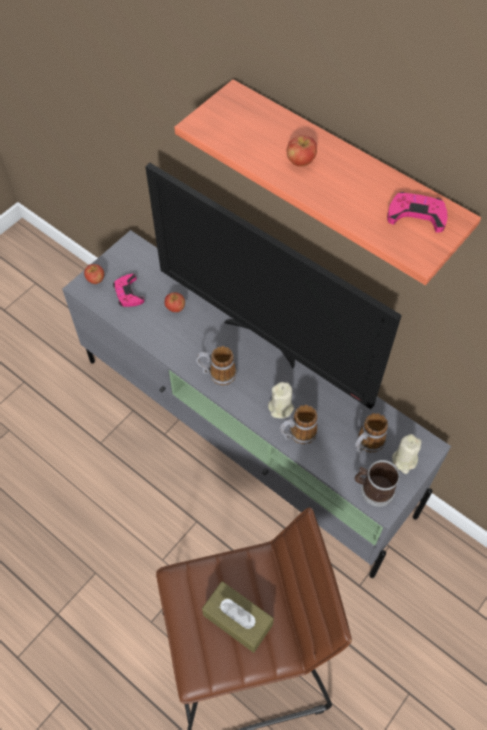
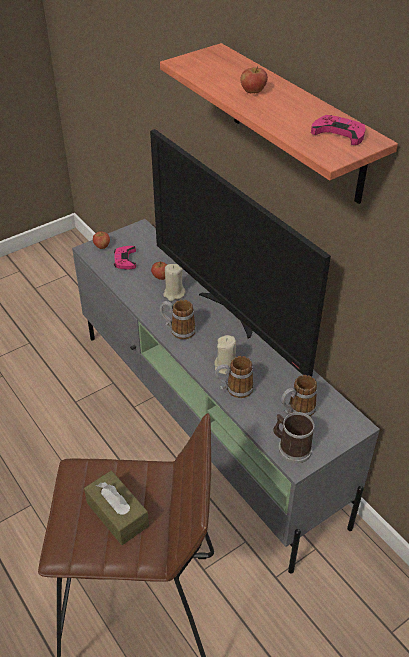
camera: 15 degrees right, 15 degrees down
(404, 460) = (329, 431): beige candle -> beige candle (174, 294)

